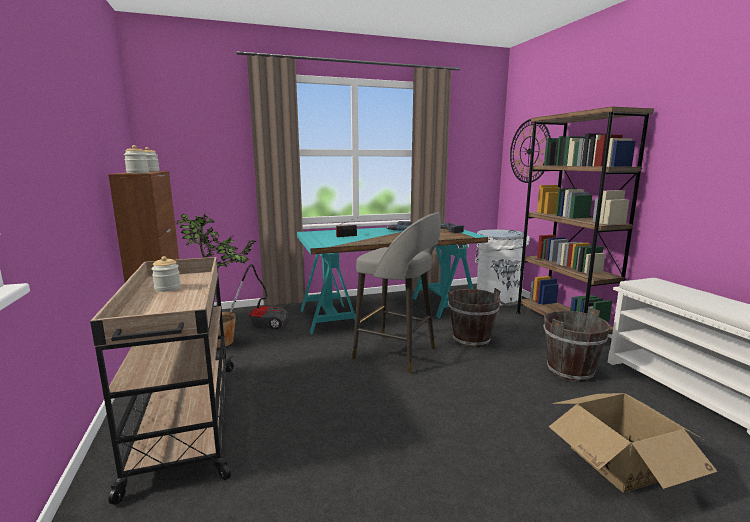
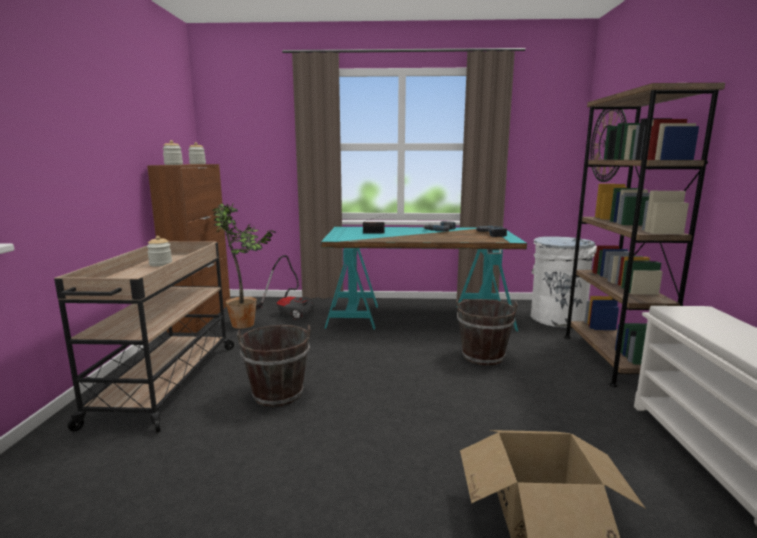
camera: 20 degrees right, 0 degrees up
(397, 354) = (390, 358): grey stool -> none
(570, 371) = (572, 408): brown bucket -> brown bucket (278, 395)

